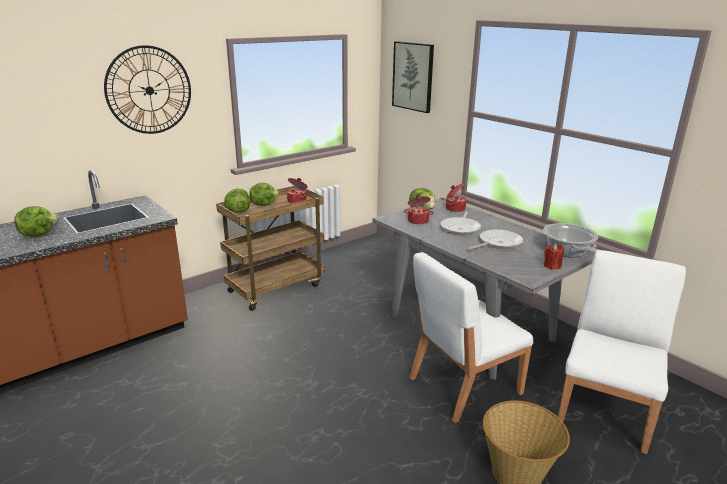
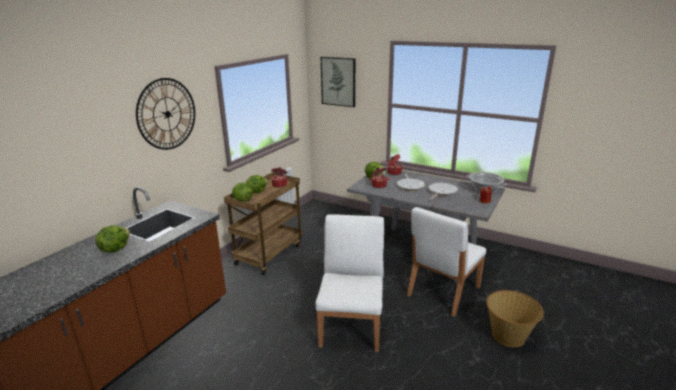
camera: 20 degrees left, 0 degrees up
(606, 409) = (529, 284): white chair -> white chair (352, 325)

